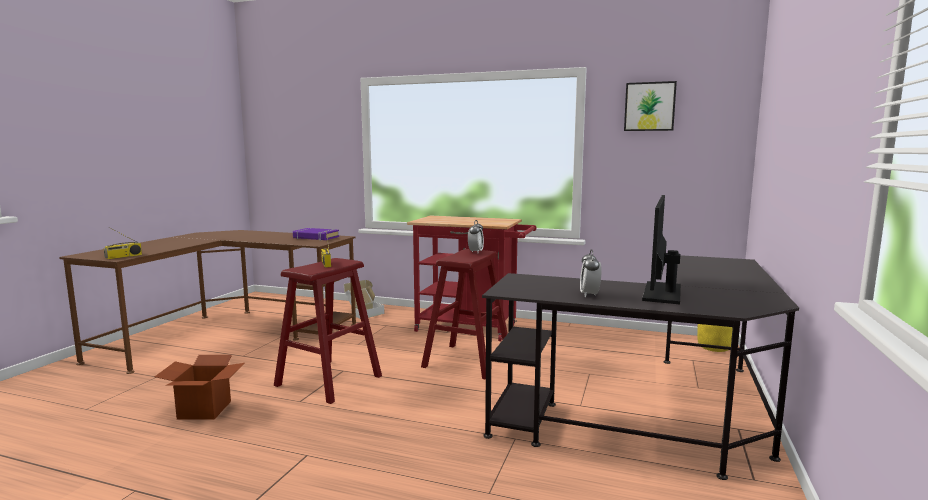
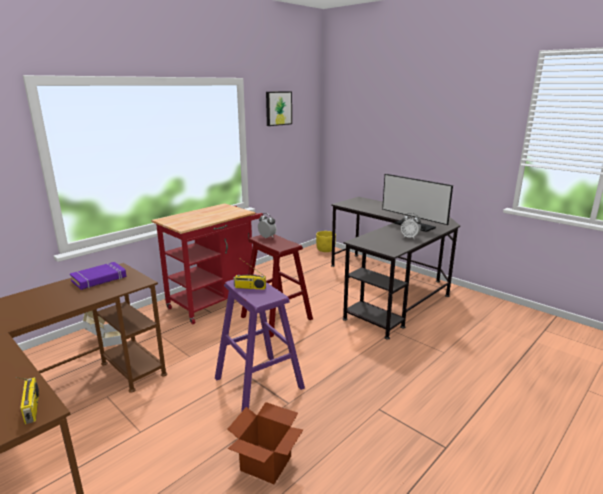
camera: 65 degrees left, 10 degrees up
(328, 381) = (259, 383): red stool -> purple stool

